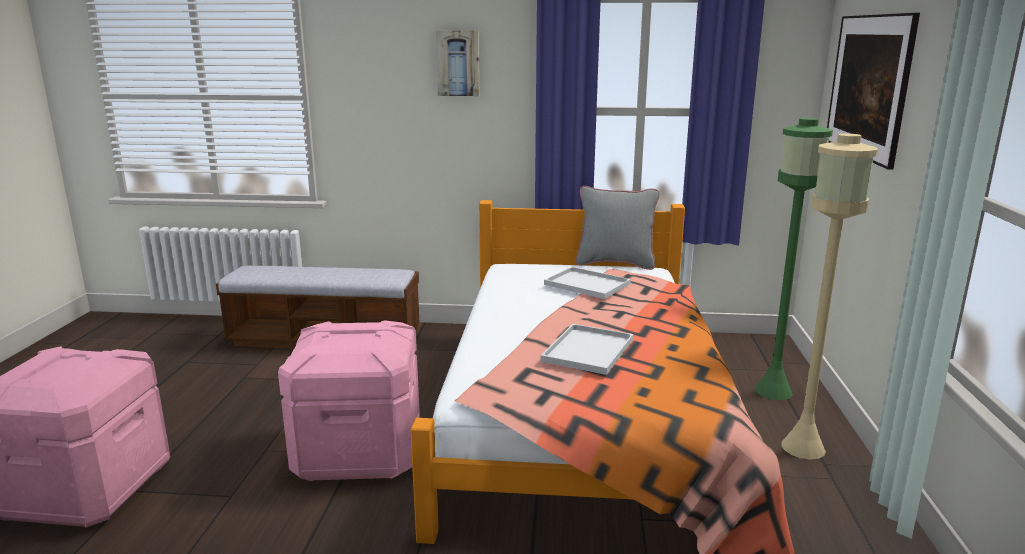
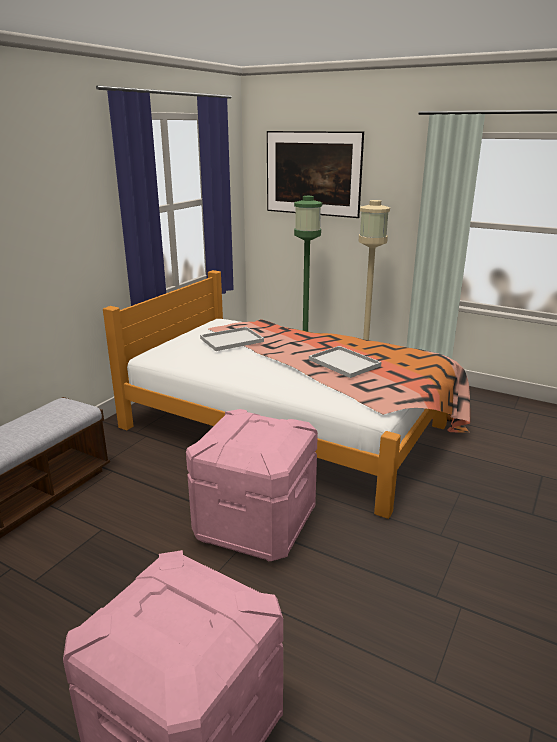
camera: 65 degrees left, 5 degrees up
(458, 63) = (45, 181): picture -> none
(615, 263) = (194, 326): grey pillow -> none

